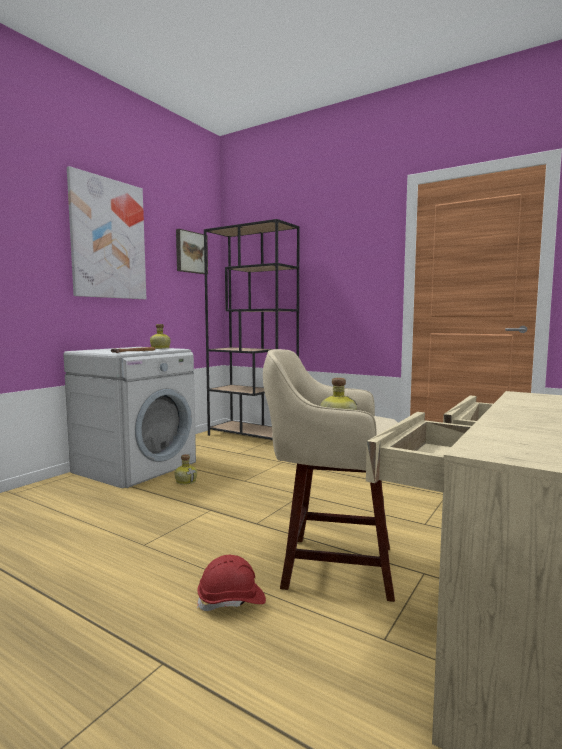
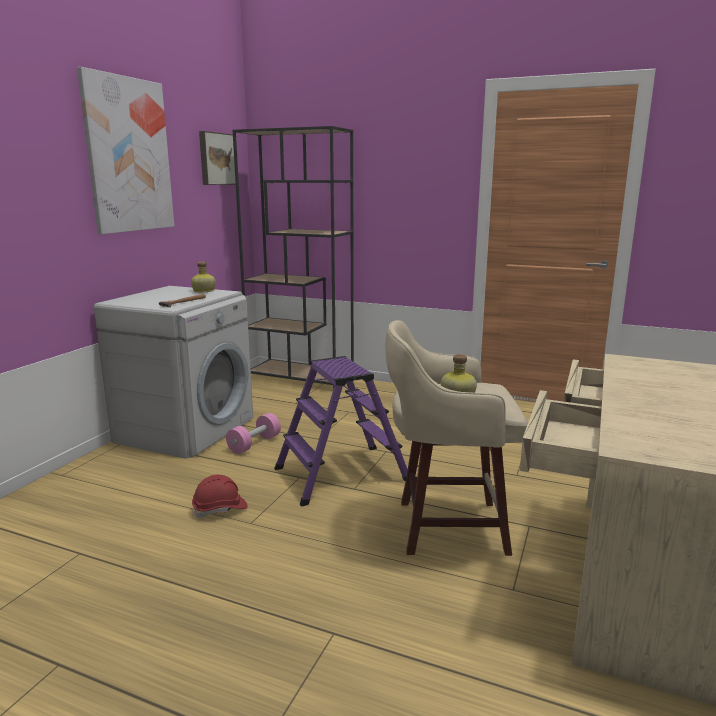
camera: 10 degrees left, 10 degrees up
(186, 481) = (254, 444): bottle -> pink dumbbell
(231, 601) = (367, 571): red hard hat -> red hard hat (220, 509)
(250, 510) = (341, 474): none -> purple step ladder

